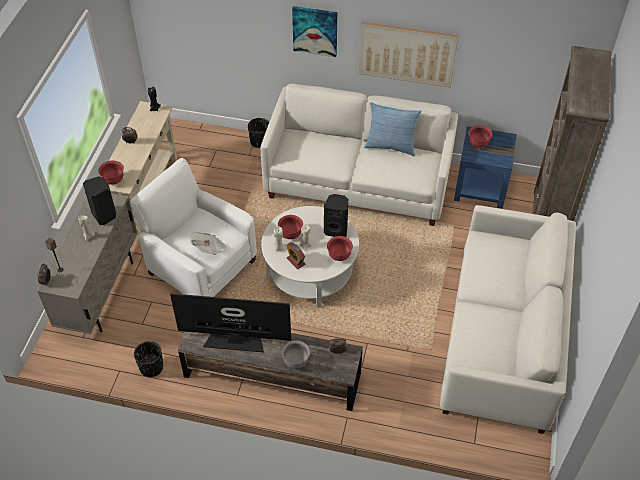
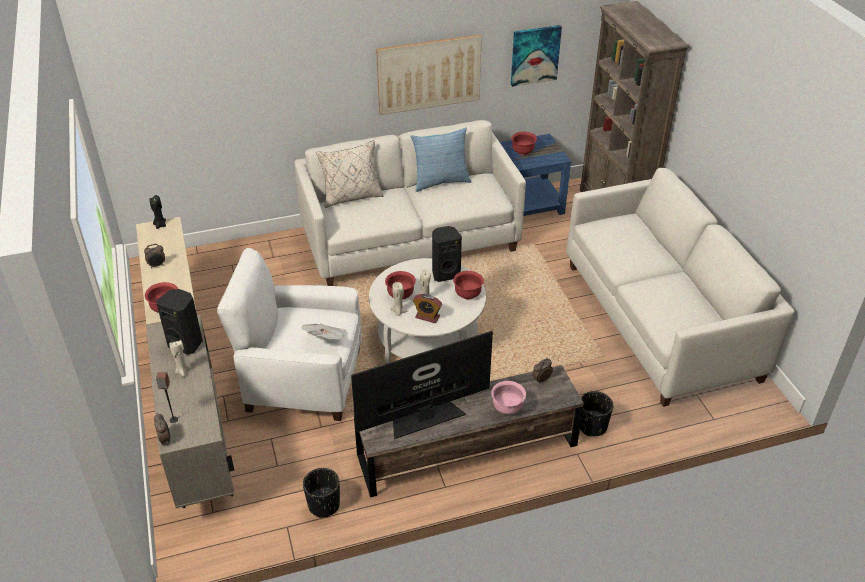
camera: 30 degrees left, 10 degrees down
(260, 141) = (276, 241): black planter -> black planter (592, 426)
(296, 361) = (507, 408): grey bowl -> pink bowl
(312, 133) = (351, 197): none -> beige pillow
(315, 30) = (324, 76): picture -> picture (535, 55)

